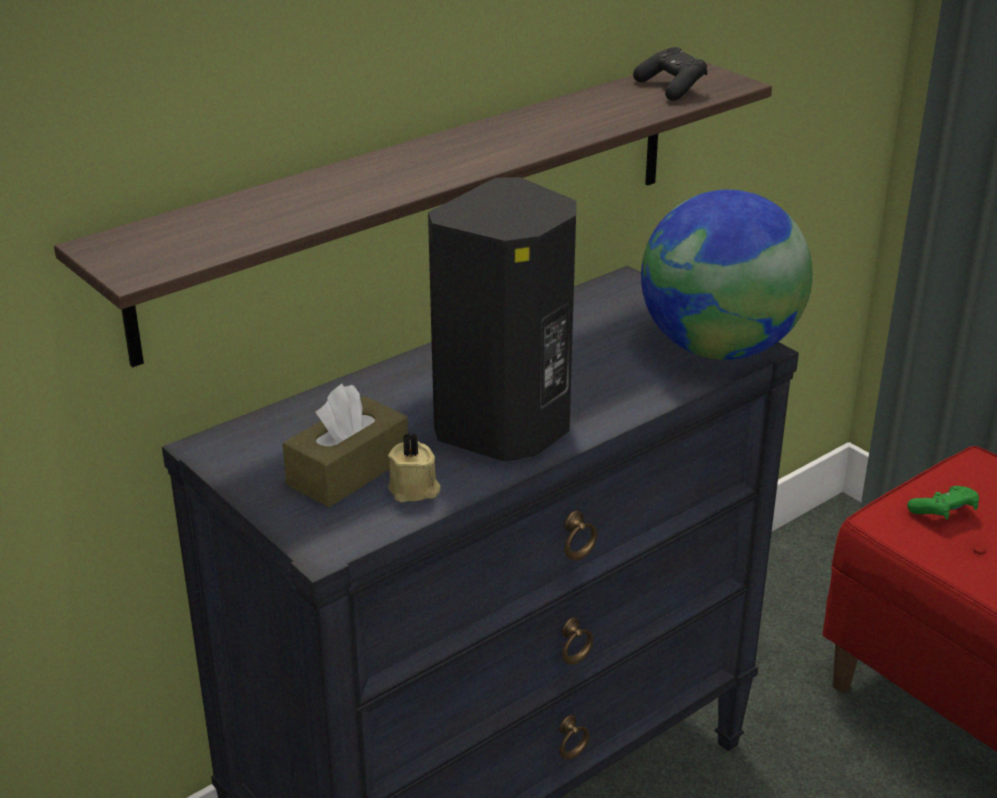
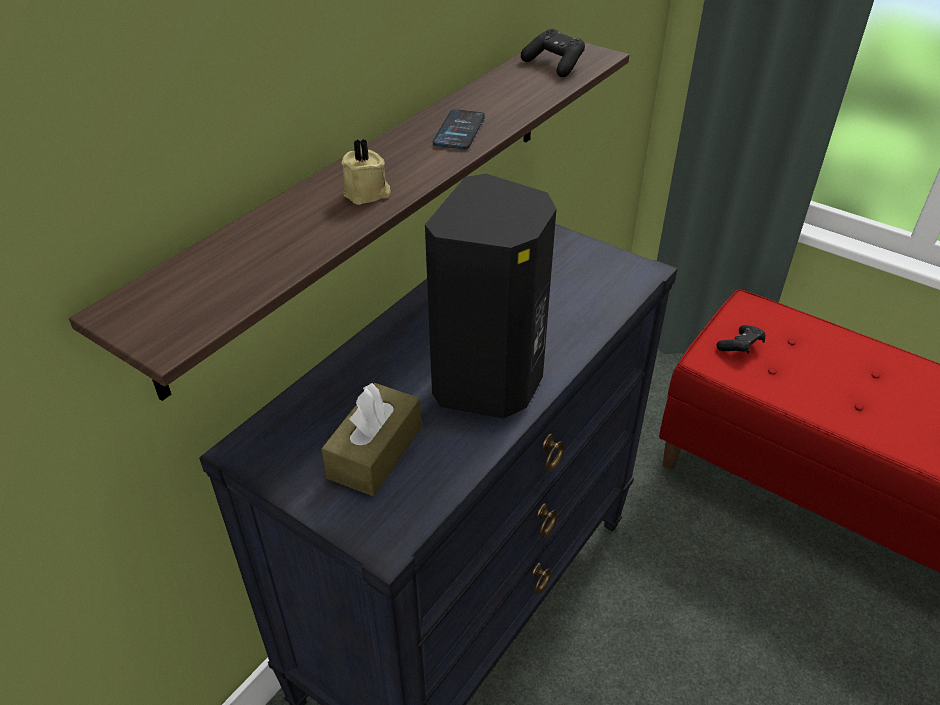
camera: 15 degrees left, 10 degrees up
(414, 490) = (439, 462): beige candle -> beige candle (367, 194)
(519, 139) = (459, 131): none -> phone
(719, 348) = (618, 274): globe -> none
(944, 513) = (740, 347): green game controller -> black game controller

